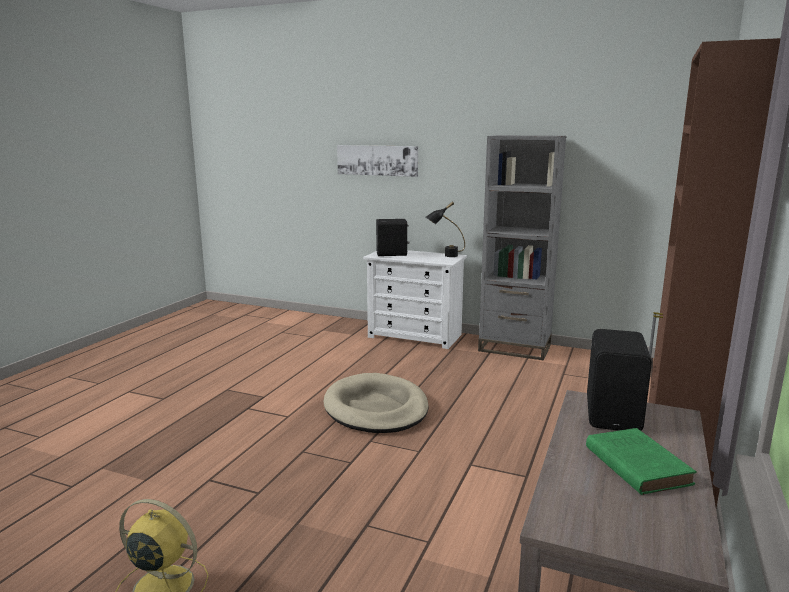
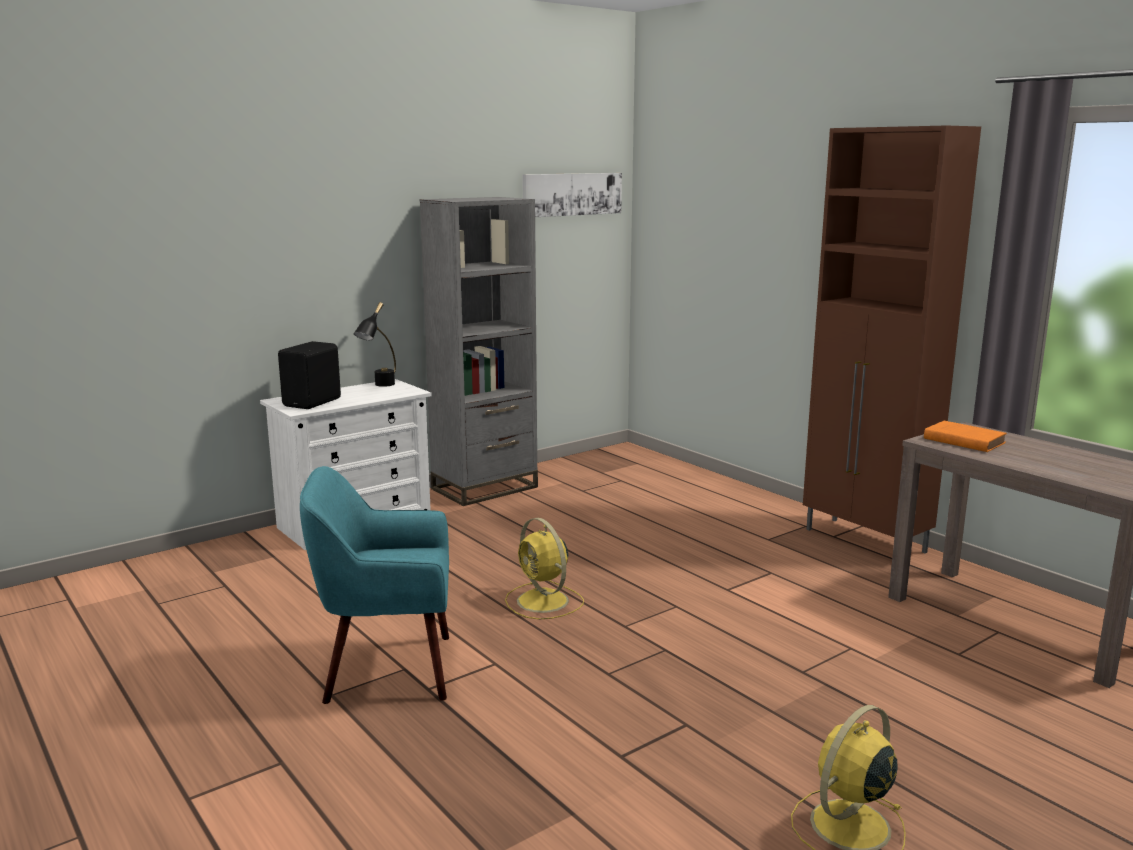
camera: 60 degrees left, 0 degrees up
(260, 393) = (387, 669): none -> turquoise armchair
(376, 408) = (544, 602): beige dog bed -> yellow fan
(377, 160) = (231, 250): picture -> picture (572, 194)
(615, 415) = (962, 440): black speaker -> orange book
(635, 464) = (1046, 456): green book -> none

